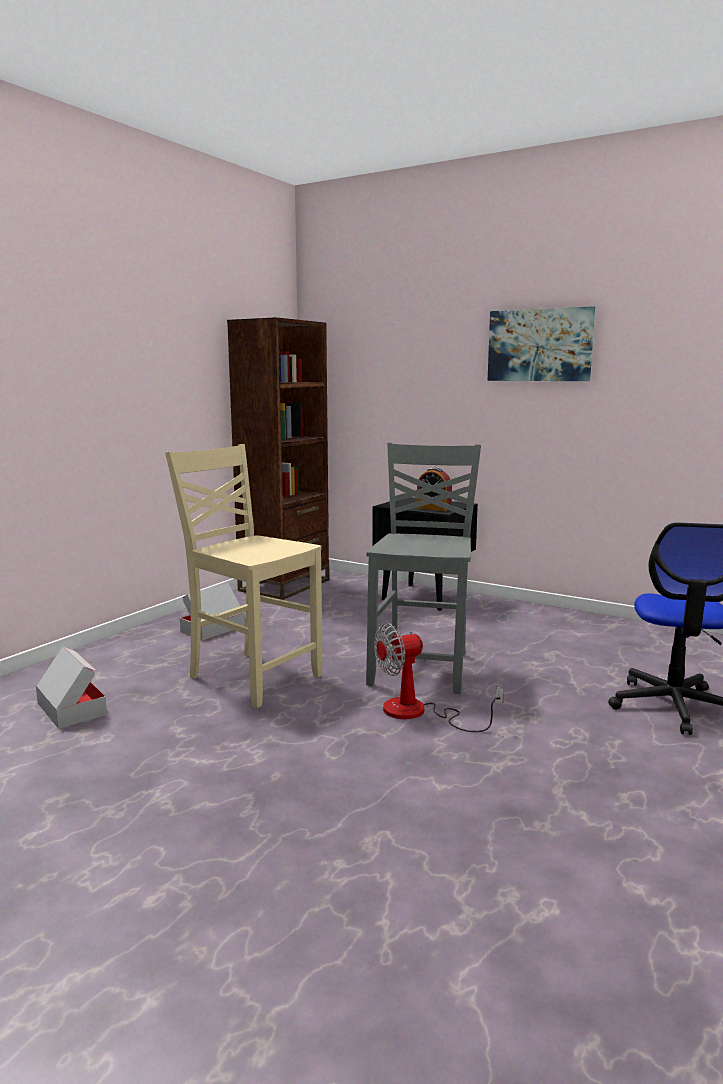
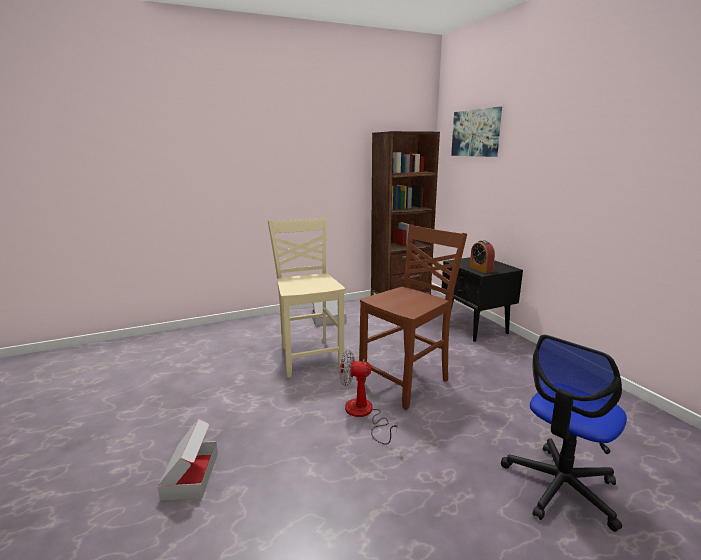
camera: 35 degrees right, 5 degrees up
(71, 708) = (216, 349): cardboard box -> cardboard box (191, 475)
(422, 668) = (407, 382): grey chair -> brown chair
(539, 345) = (581, 149): picture -> picture (476, 133)

